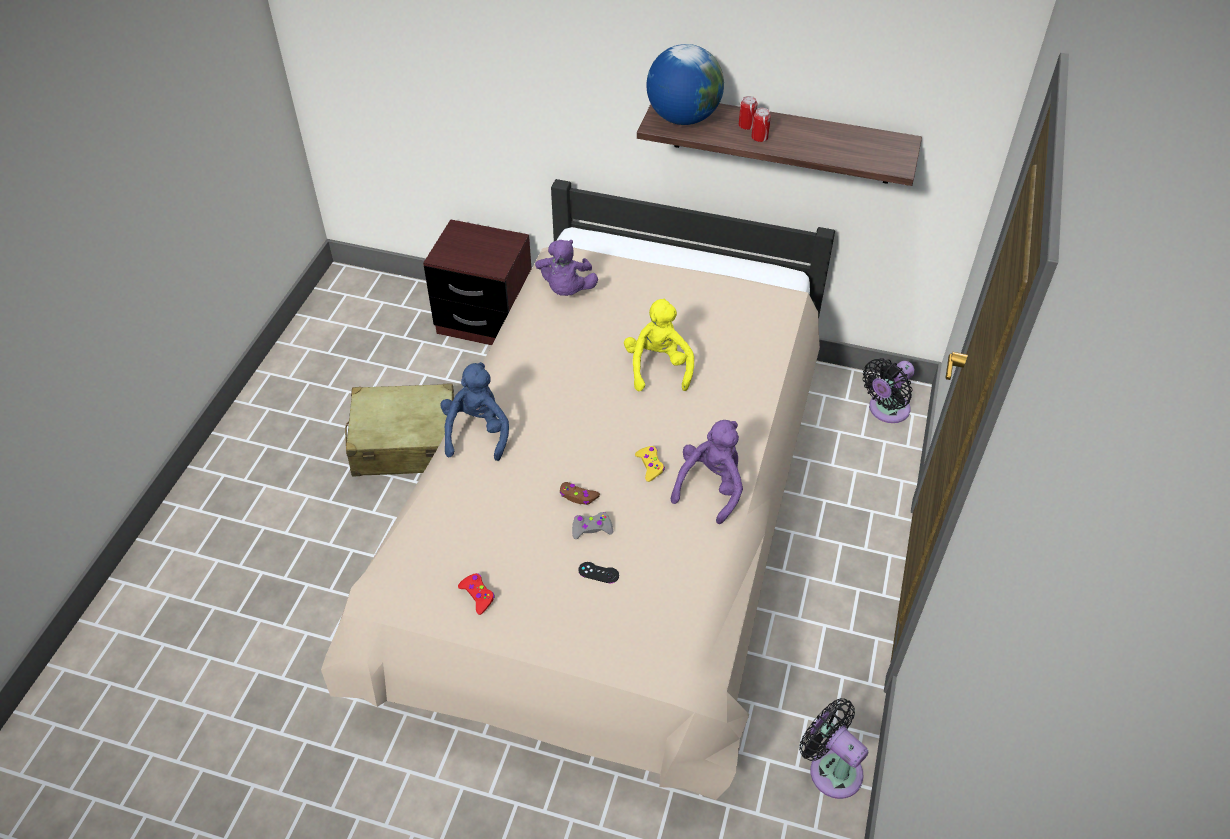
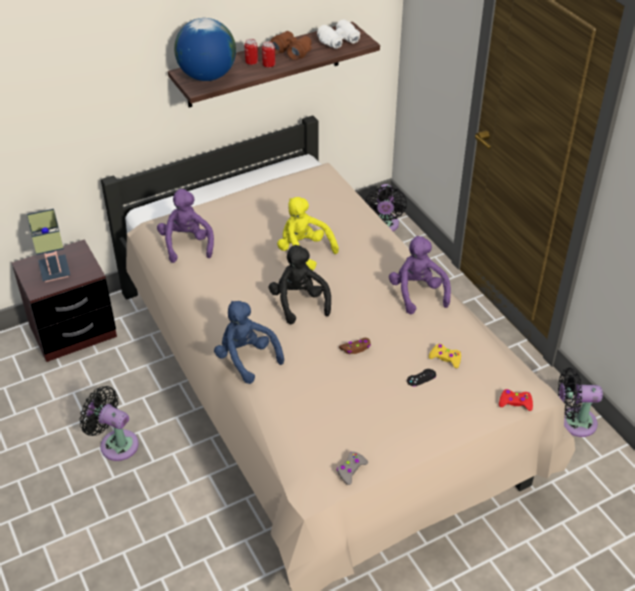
camera: 45 degrees left, 5 degrees down
(405, 443) = (115, 443): beige suitcase -> black fan
(473, 249) = (56, 271): none -> table lamp
(478, 595) = (374, 440): red game controller -> red game controller (515, 403)
(566, 289) = (187, 244): purple plush toy -> purple plush toy turned 150 degrees counterclockwise
(588, 414) = (299, 302): none -> black plush toy
(591, 529) = (386, 359): grey game controller -> grey game controller (351, 470)
(650, 466) = (372, 304): yellow game controller -> yellow game controller (445, 358)
(804, 135) = (291, 51): none -> brown binoculars
(871, 152) = (340, 42): none -> white binoculars

